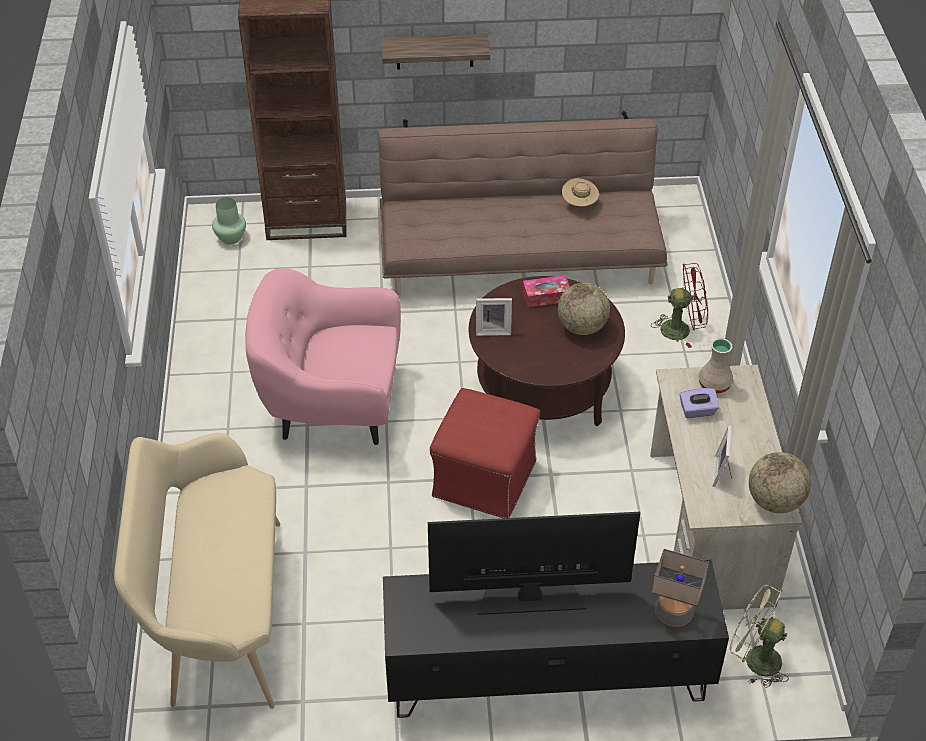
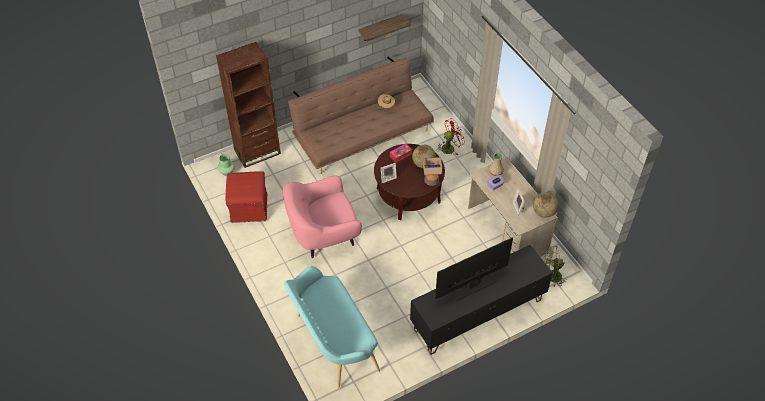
camera: 25 degrees left, 5 degrees up
(217, 614) = (332, 343): beige bench -> turquoise bench
(434, 51) = (303, 57): shelf -> shelf (380, 28)
(484, 478) = (407, 243): red ottoman -> red ottoman (249, 207)
(673, 612) = (527, 270): table lamp -> table lamp (431, 181)

